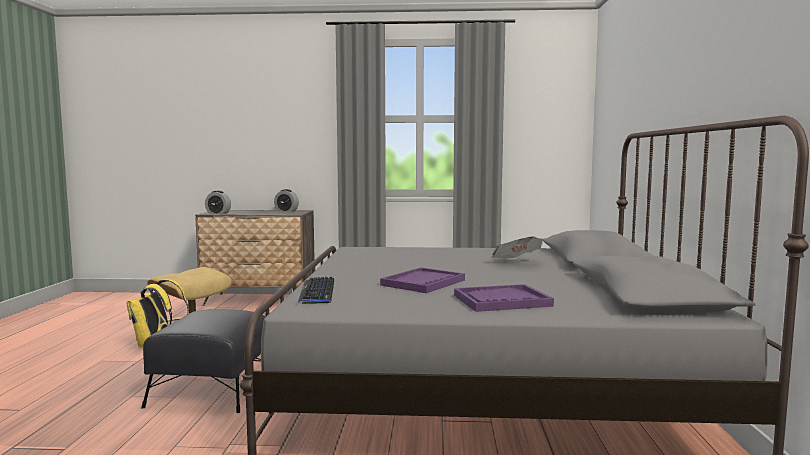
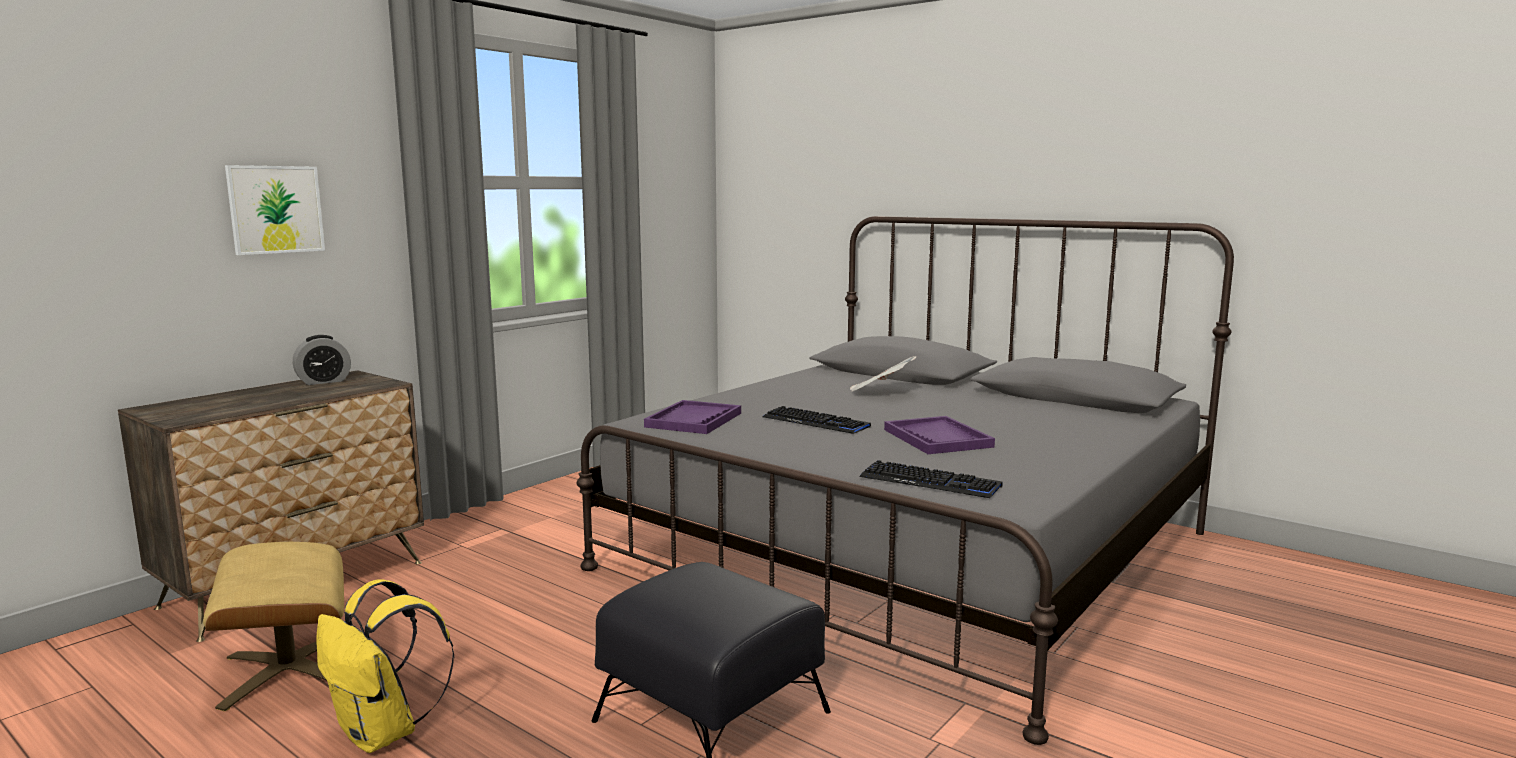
camera: 55 degrees left, 5 degrees up
(218, 213) = (207, 415): alarm clock -> none
(283, 132) = (275, 209): none -> picture
(409, 264) = (816, 422): none -> keyboard
(501, 301) = (1059, 434): purple tray -> purple tray (694, 420)

